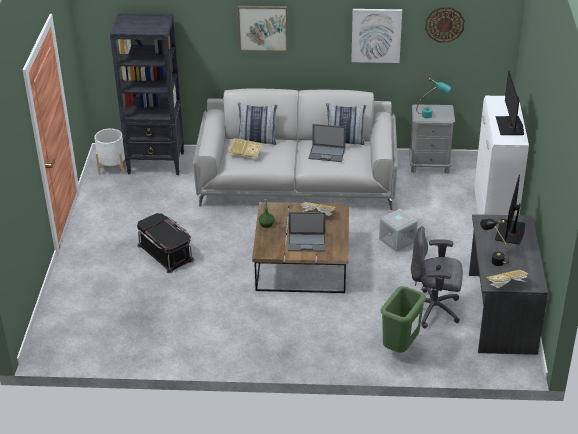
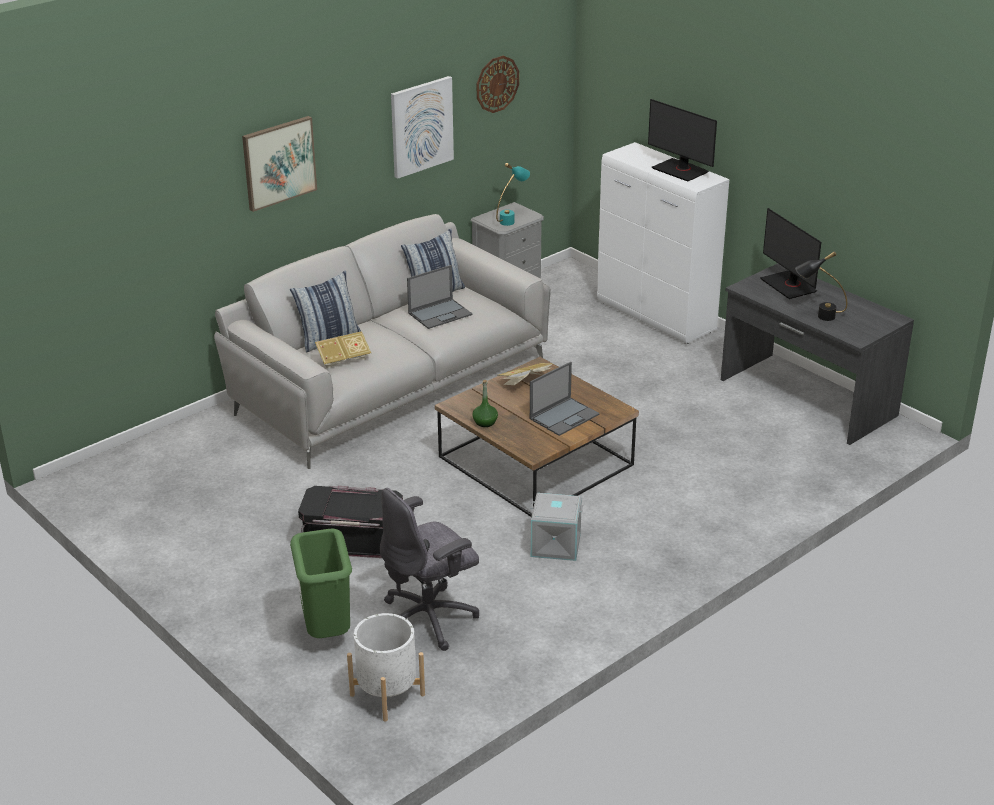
camera: 45 degrees left, 5 degrees down
(112, 167) = (105, 486): white planter -> white planter (387, 695)
(157, 163) = (165, 451): black bookcase -> none
(396, 240) = (598, 386): grey storage box -> grey storage box (555, 545)
(400, 347) = (774, 483): green trash can -> green trash can (326, 632)
(434, 310) = (745, 430): grey office chair -> grey office chair (429, 619)
(506, 285) = (870, 331): book -> none

